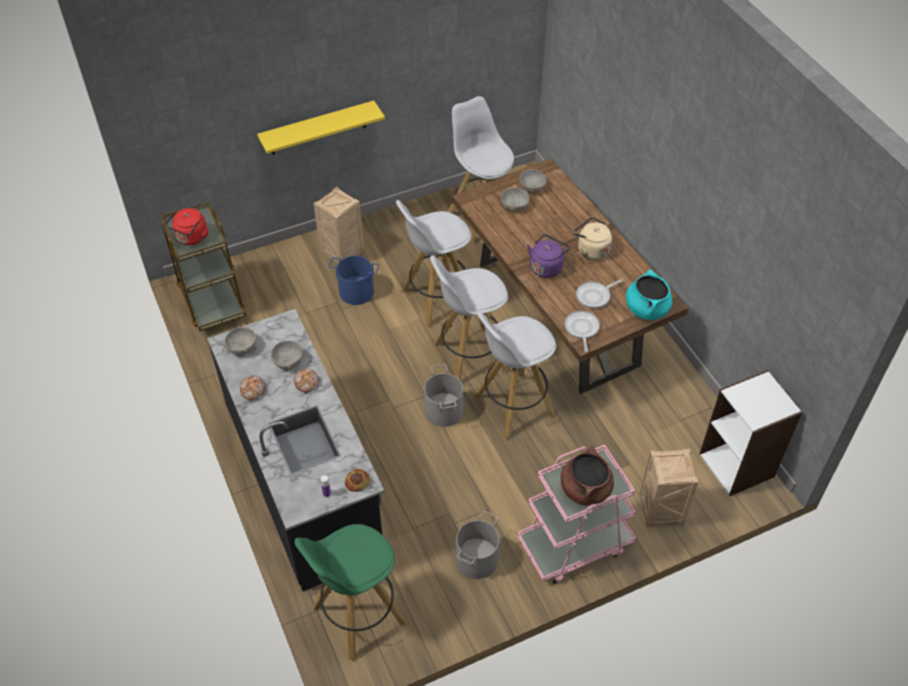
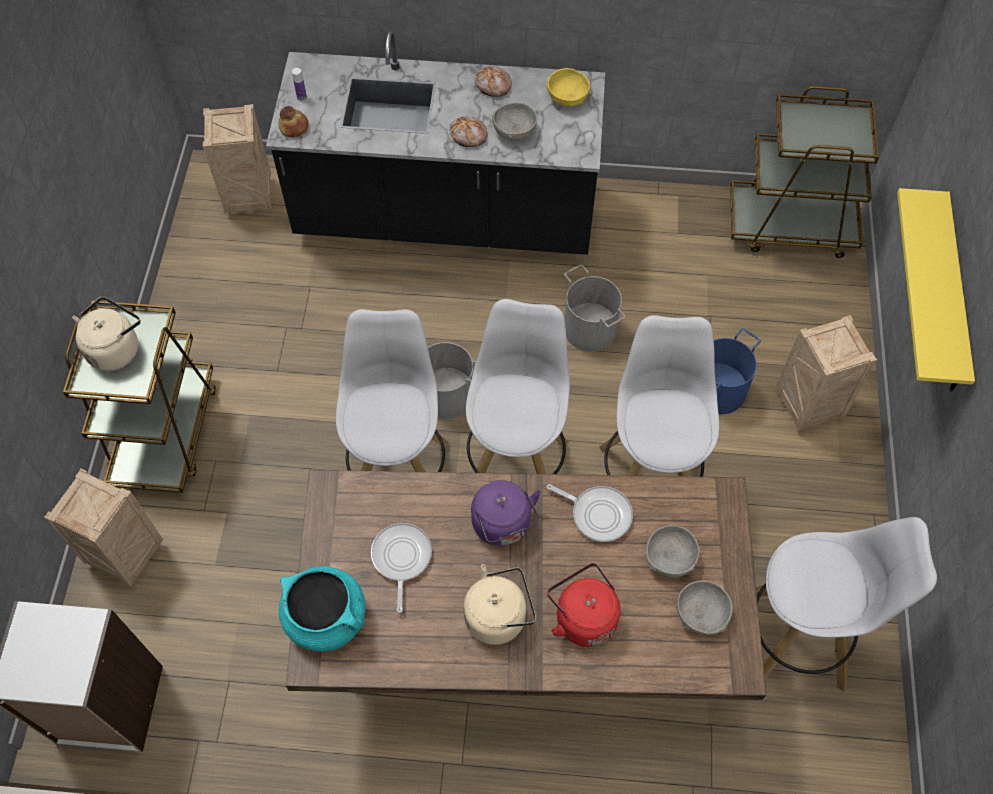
camera: 120 degrees right, 10 degrees up
(191, 238) = (814, 124): red kettle -> red kettle (582, 617)
(242, 347) = (568, 97): grey bowl -> yellow bowl
(357, 616) = (250, 196): green stool -> crate
(476, 559) = (227, 326): grey bucket -> grey bucket (590, 328)
(574, 544) = (165, 432): pink cart -> brown cart
(581, 329) = (353, 500): frying pan -> frying pan (598, 514)
(585, 489) = (116, 348): brown cooking pot -> beige kettle

